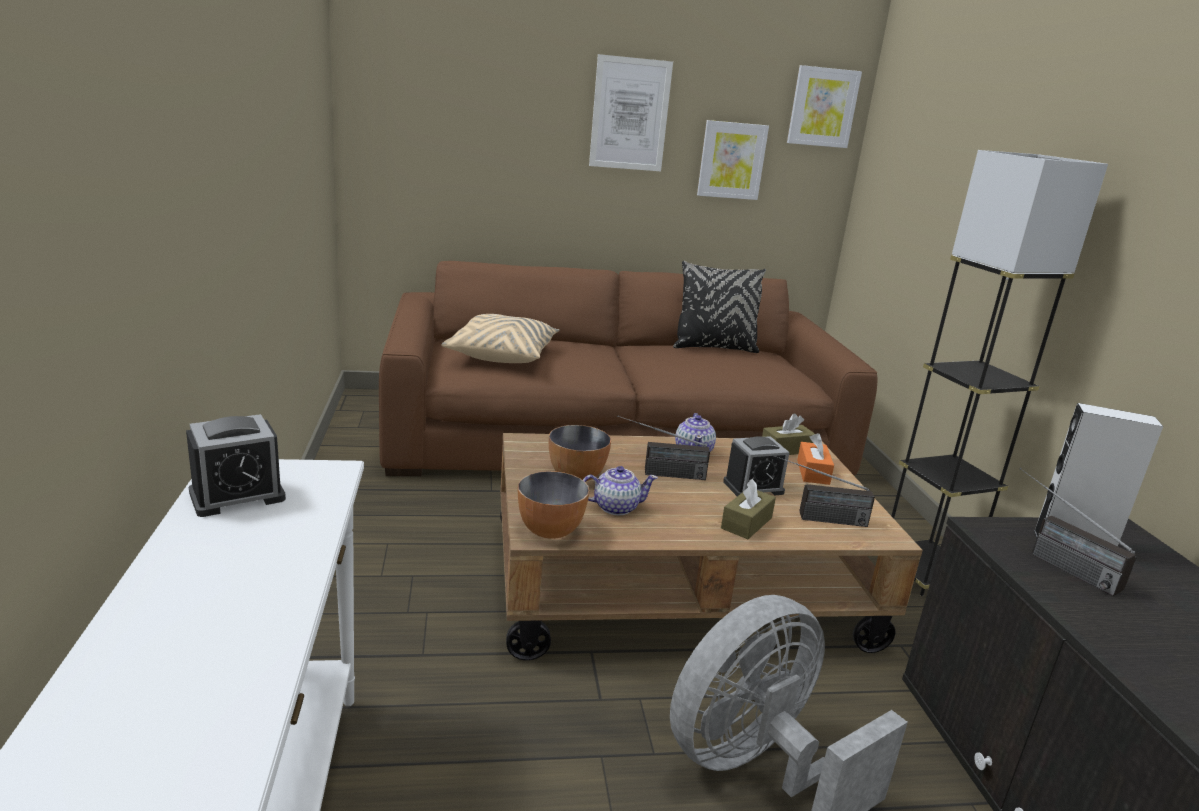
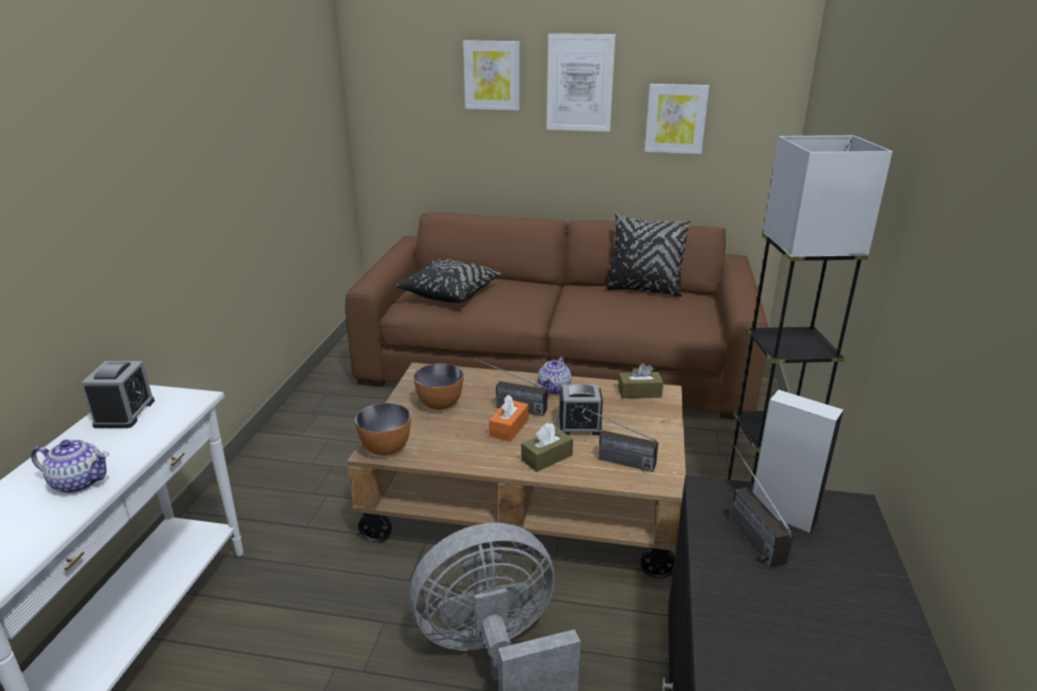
camera: 20 degrees right, 5 degrees up
(237, 496) = (124, 413): alarm clock -> alarm clock turned 75 degrees counterclockwise
(502, 354) = (450, 293): beige pillow -> black pillow
(615, 507) = (450, 433): teapot -> teapot (79, 482)
(813, 472) = (646, 416): orange tissue box -> orange tissue box (509, 428)
(822, 107) = (764, 64): picture -> picture (492, 75)

